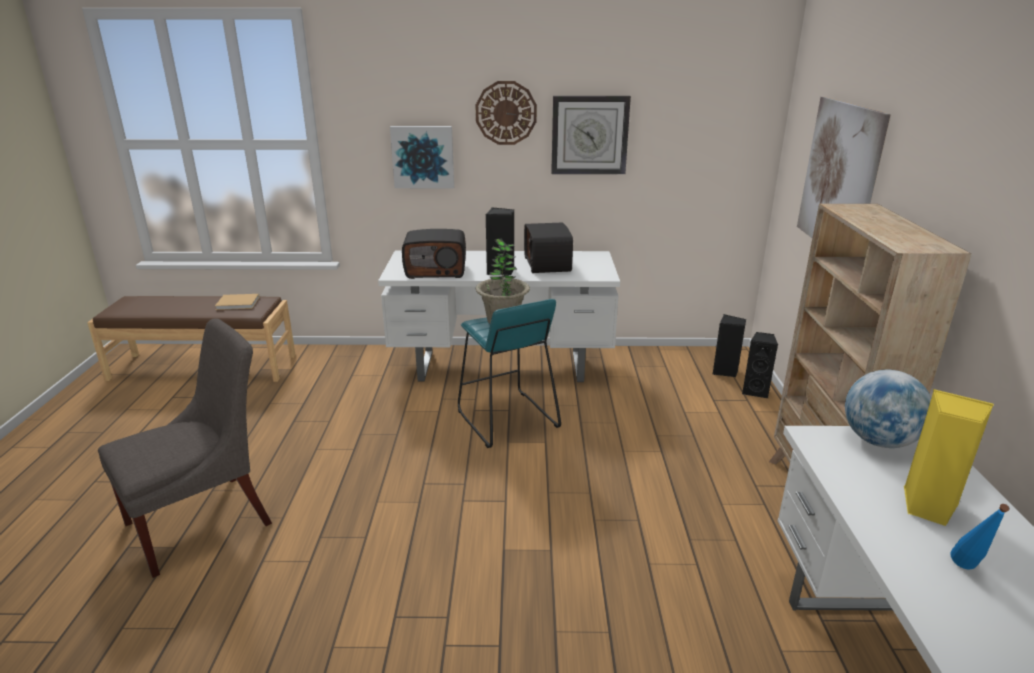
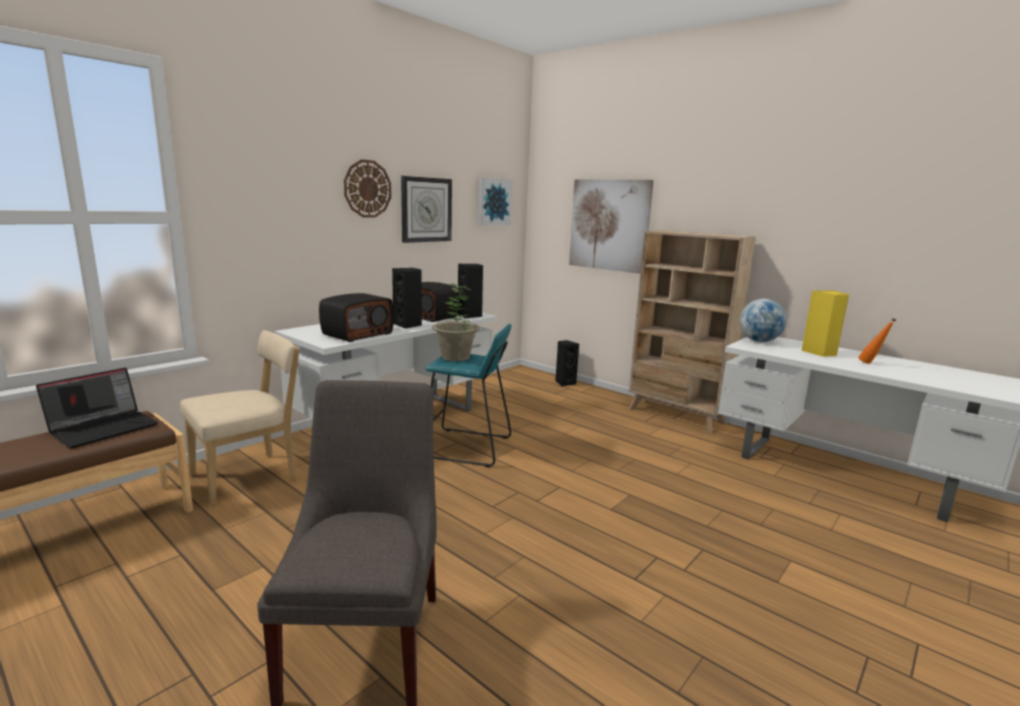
camera: 50 degrees left, 10 degrees down
(239, 303) = (104, 428): beige book -> laptop
(337, 370) = (249, 476): none -> beige chair
(423, 157) = (297, 230): picture -> picture (493, 202)
(725, 371) = (533, 379): black speaker -> black speaker (470, 316)
(966, 571) = (871, 364): blue bottle -> orange bottle

